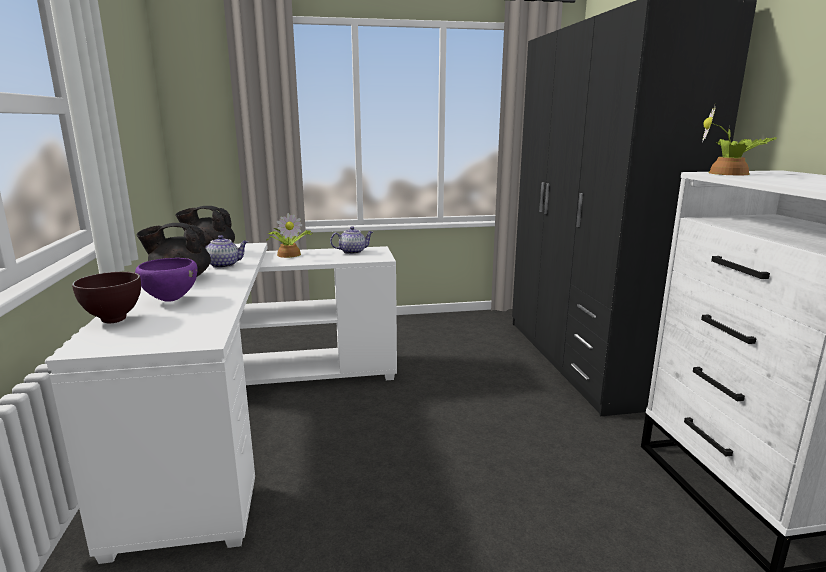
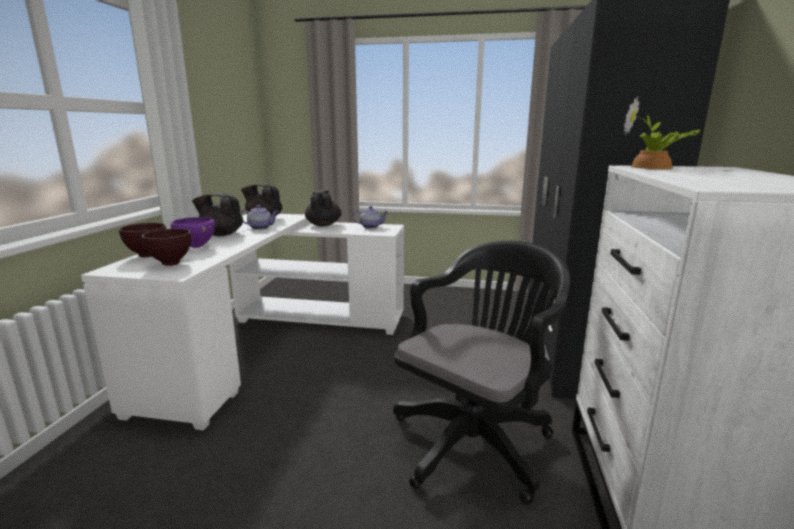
camera: 20 degrees right, 0 degrees up
(169, 328) = (171, 264): none -> brown bowl
(289, 254) = (323, 224): potted plant -> black teapot
(562, 476) = (476, 439): none -> black office chair

